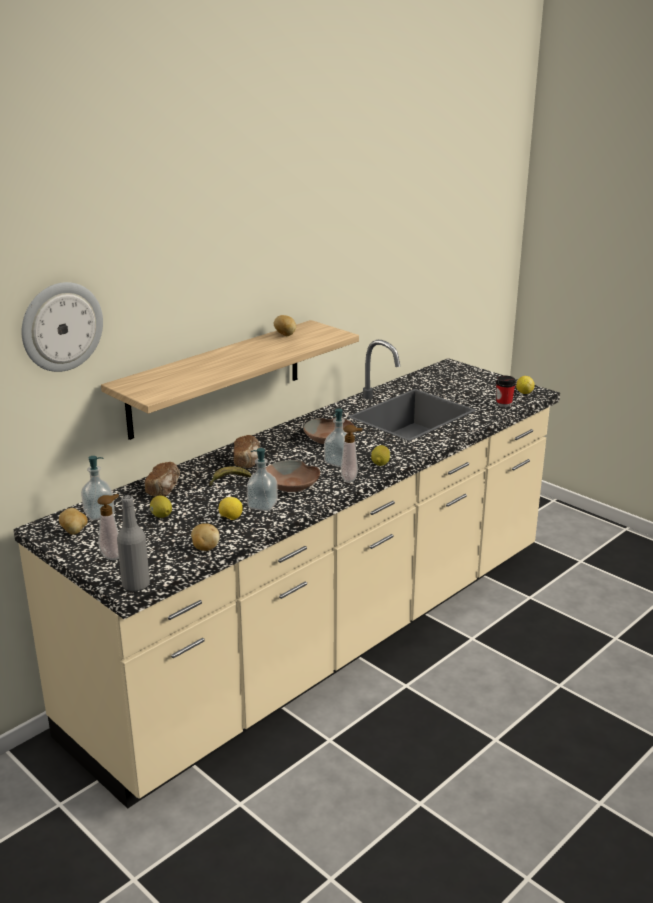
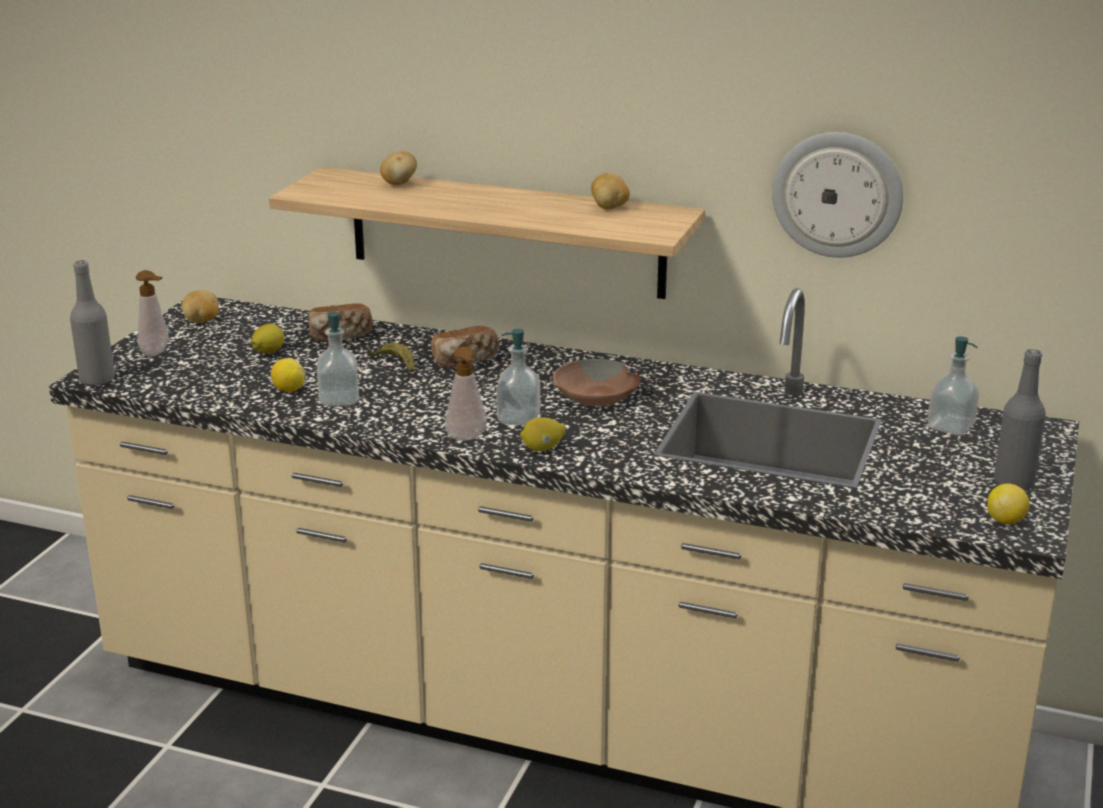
camera: 65 degrees right, 0 degrees up
(61, 326) = (272, 71): wall clock -> wall clock (837, 194)
(99, 514) = (252, 321): soap dispenser -> soap dispenser (950, 427)
(205, 548) = (202, 394): potato -> potato (399, 184)
(292, 485) = (415, 404): brown bowl -> none
(493, 383) = (1013, 483): none -> grey bottle
(504, 404) = (918, 509): cup -> none

